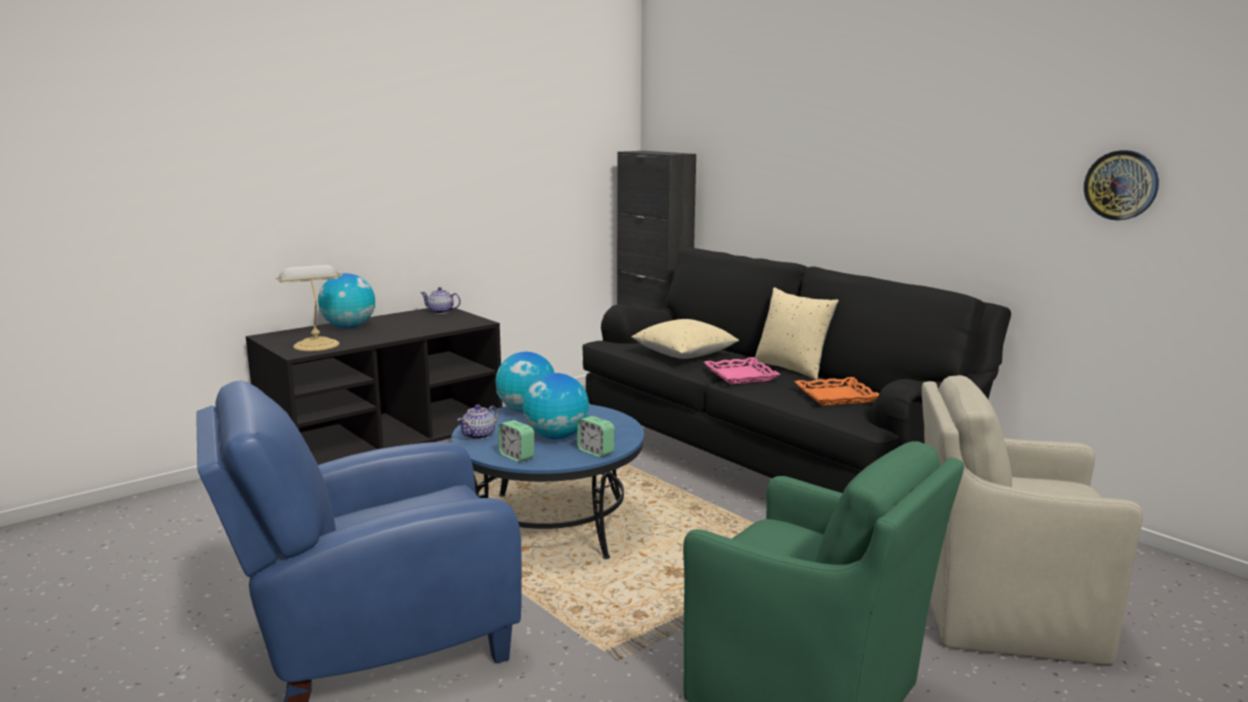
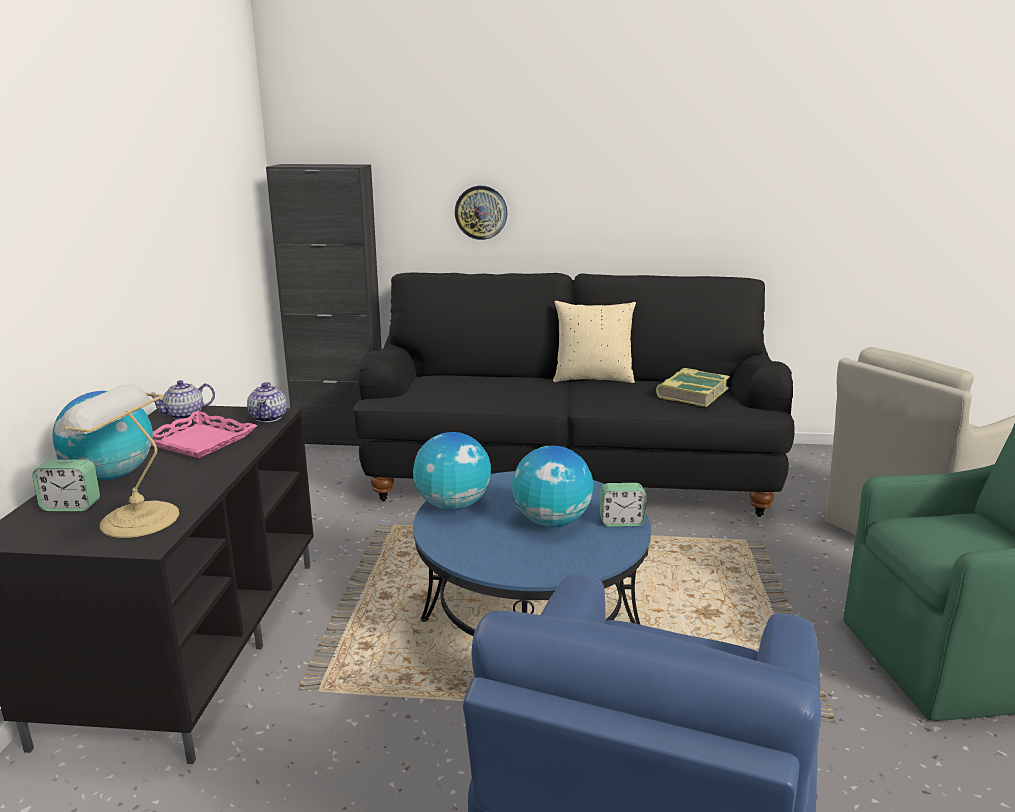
camera: 45 degrees left, 5 degrees up
(479, 435) = (480, 556): teapot -> teapot (269, 417)
(516, 456) = (574, 561): alarm clock -> alarm clock (71, 506)
(684, 355) = (490, 391): beige pillow -> none
(740, 375) = (584, 397): pink tray -> pink tray (198, 441)
(836, 396) = (691, 393): orange tray -> book
(1121, 185) = (846, 171): wall clock -> wall clock (481, 212)

